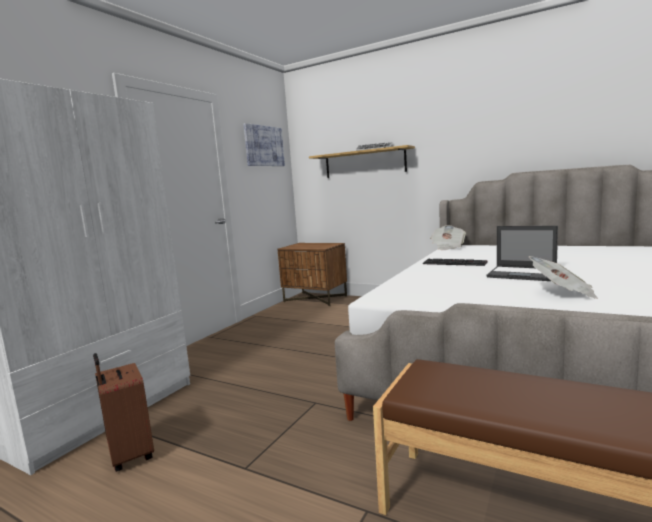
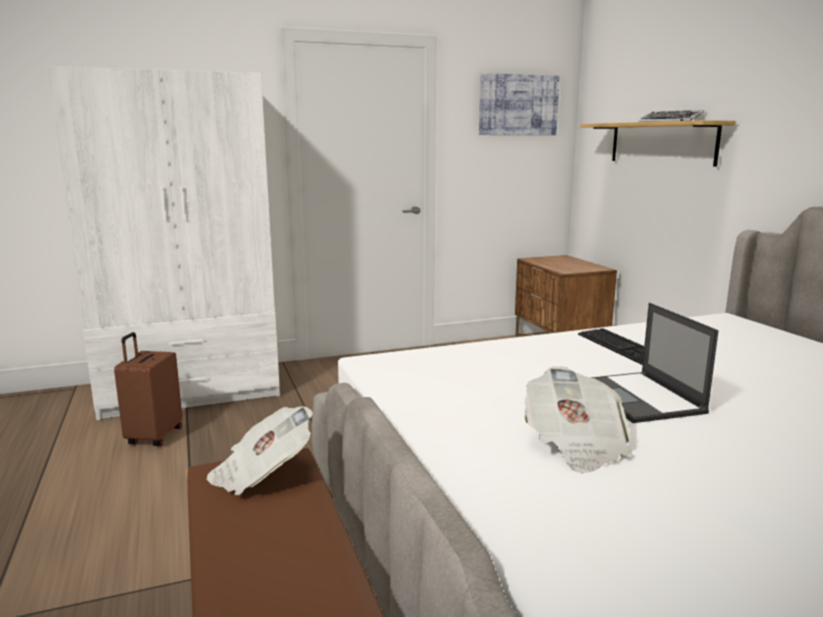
camera: 40 degrees right, 5 degrees up
(447, 247) = (712, 318): newspaper -> newspaper (262, 474)

